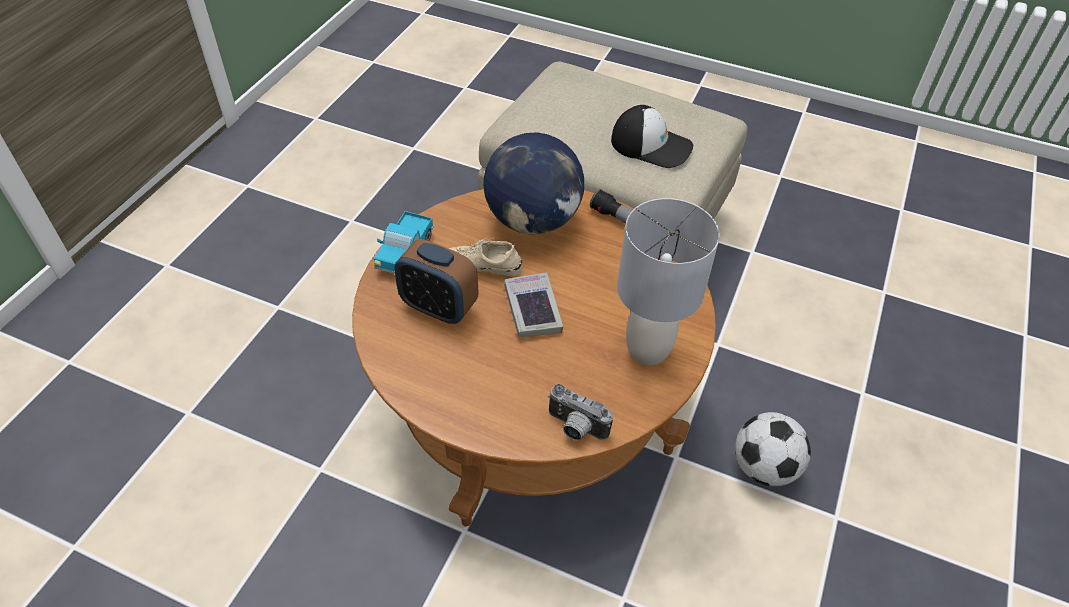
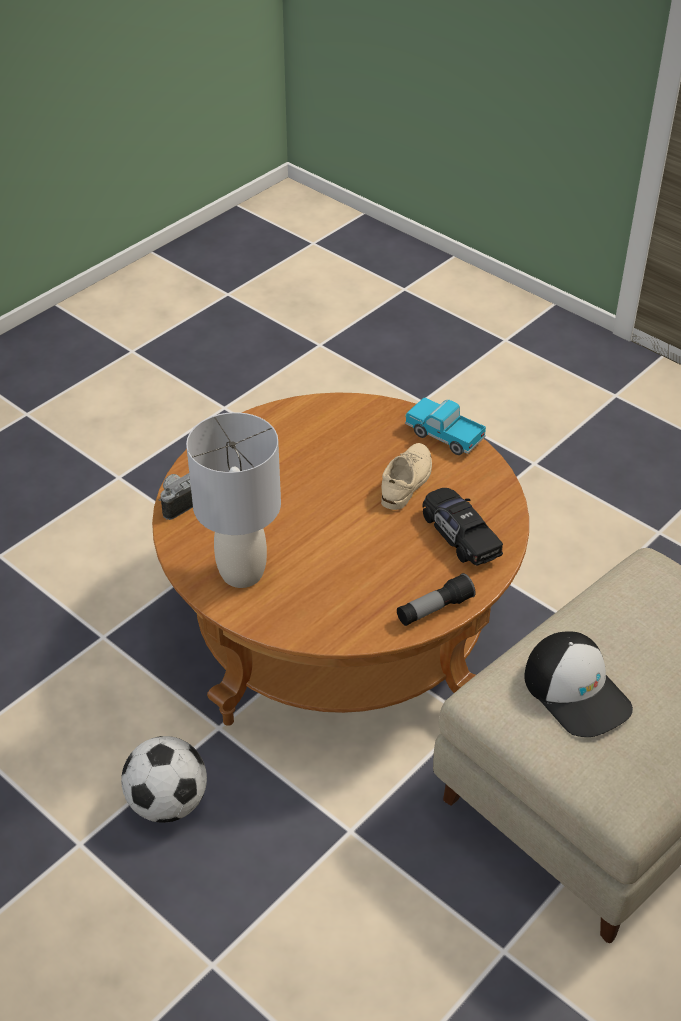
camera: 110 degrees right, 5 degrees down
(439, 307) = (362, 445): alarm clock -> none
(532, 309) = (331, 506): book -> none
(533, 220) = (460, 536): globe -> black toy car
(651, 145) = (577, 691): cap -> cap turned 75 degrees counterclockwise

